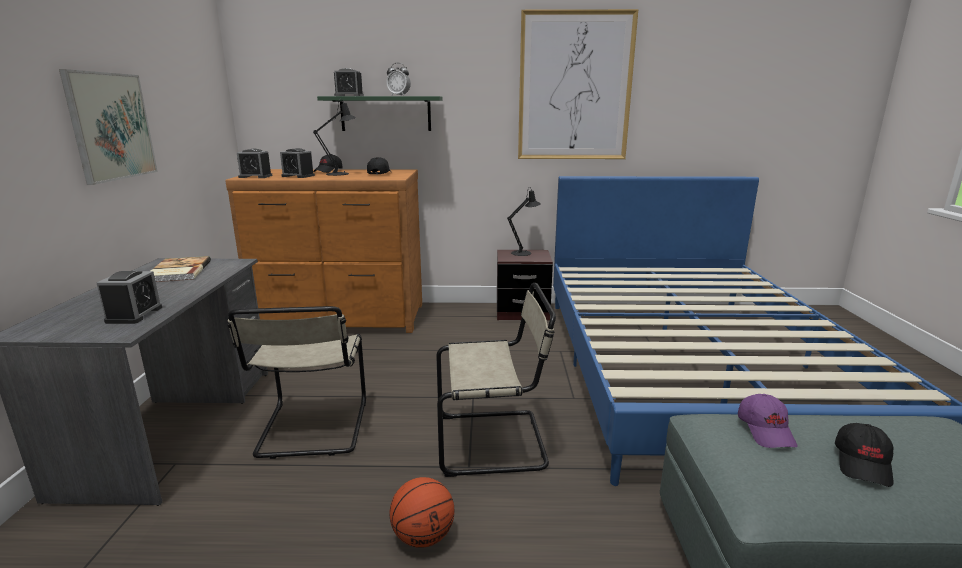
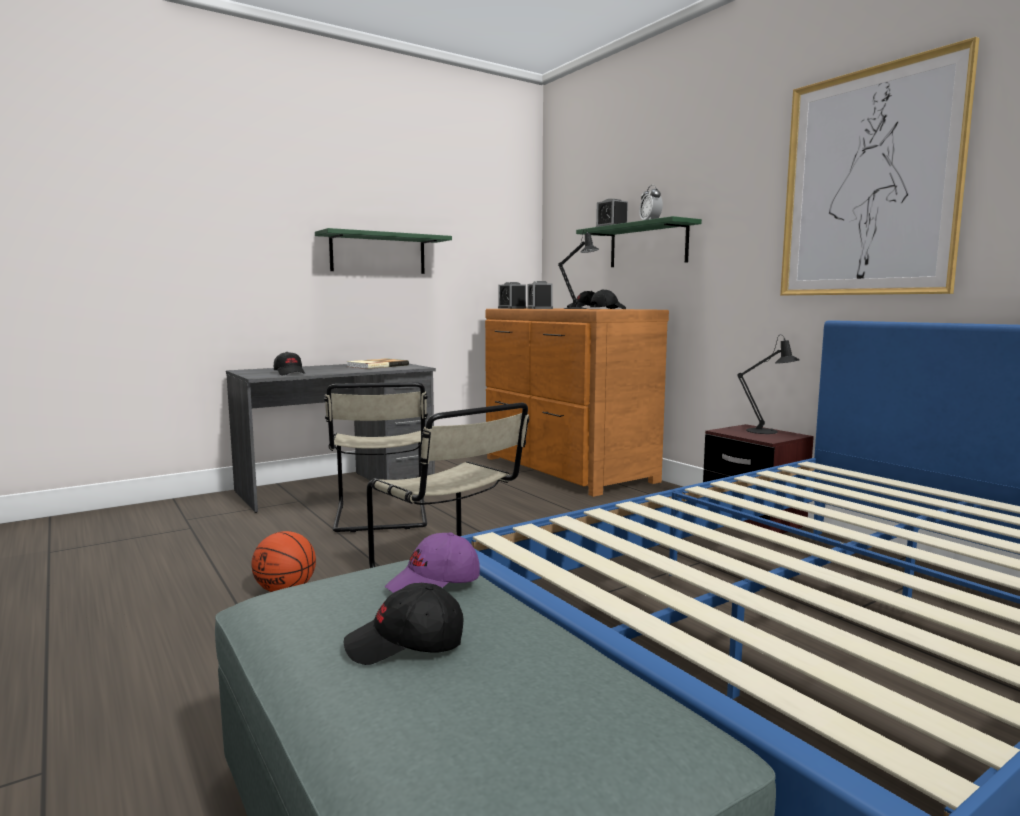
camera: 55 degrees right, 10 degrees down
(111, 126) = (378, 254): picture -> green shelf
(134, 314) = (290, 373): alarm clock -> black cap
(312, 430) = (381, 517): beige chair -> beige chair turned 60 degrees counterclockwise

